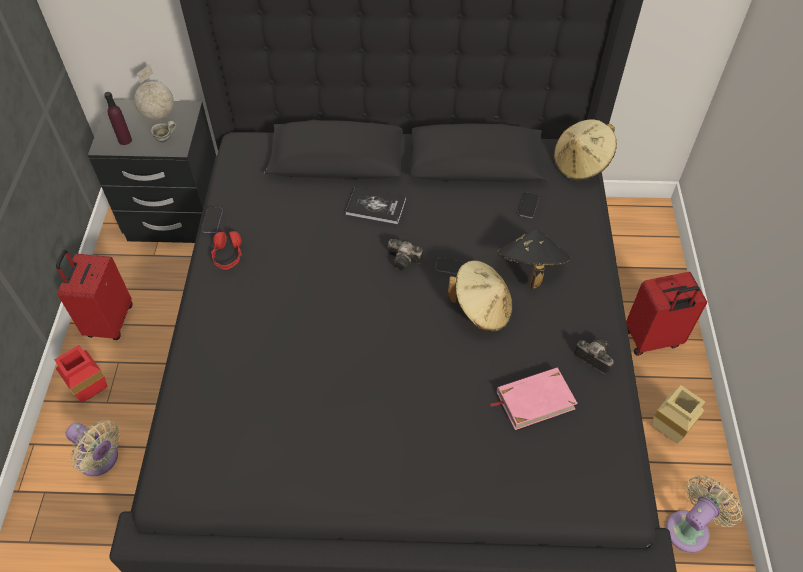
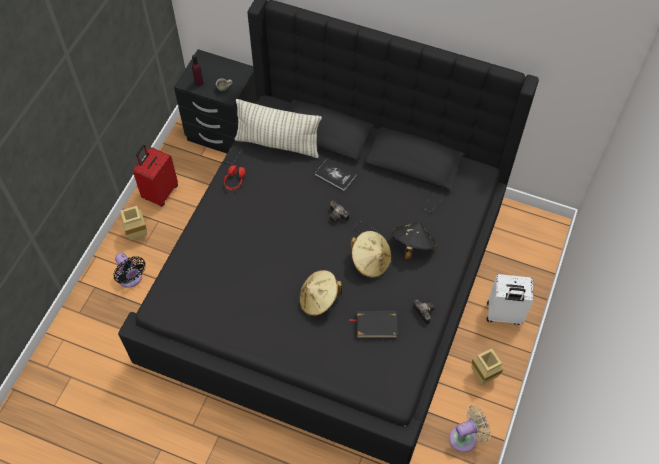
camera: 20 degrees right, 5 degrees up
(91, 393) = (136, 235): red vase -> beige vase
(101, 460) = (131, 278): beige fan -> black fan
(159, 115) = (225, 70): globe -> none
(274, 188) = (278, 143): none -> pillow
(534, 400) = (376, 325): pink book -> black book
(581, 164) = (481, 184): beige hat -> beige hat (319, 300)
(652, 340) = (504, 315): red suitcase -> white suitcase

